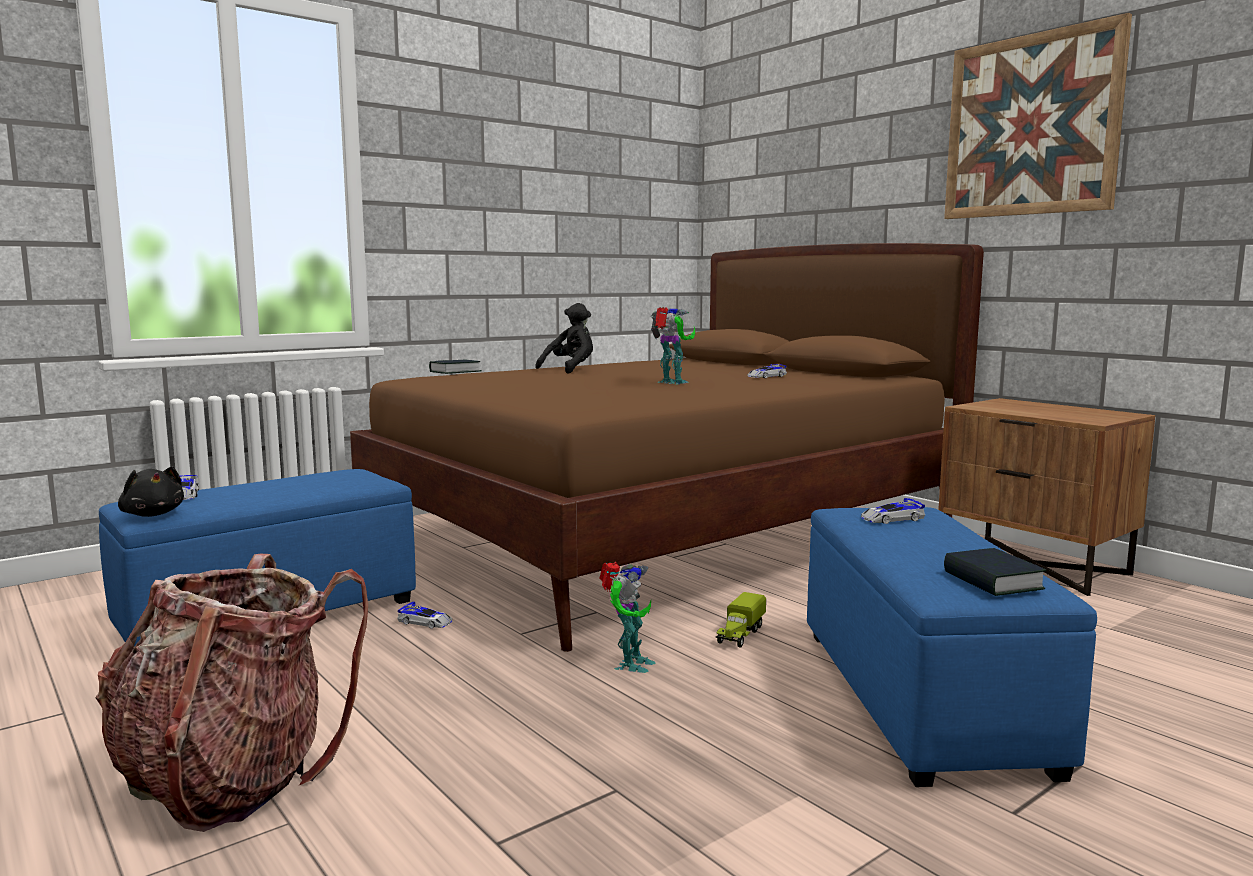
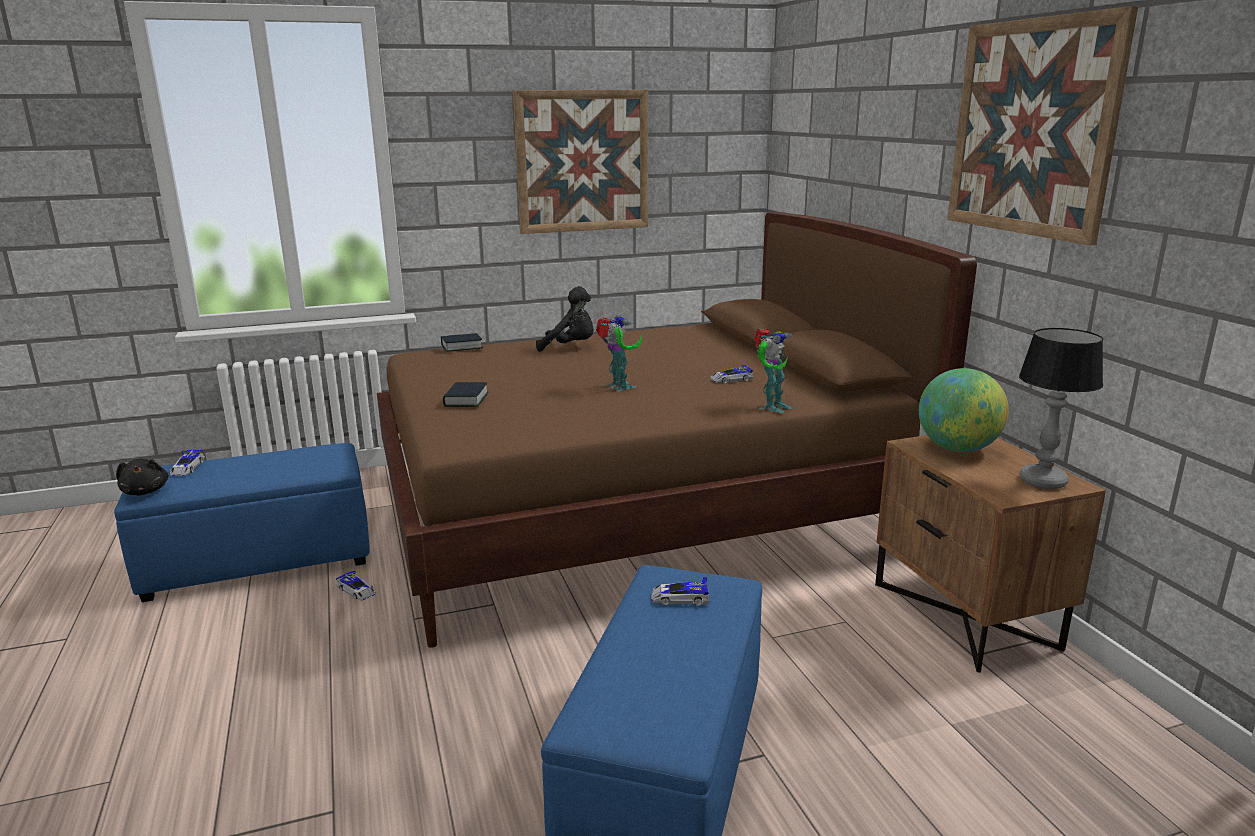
camera: 20 degrees right, 10 degrees up
(232, 778) = (110, 729): backpack -> none
(545, 194) = (582, 161): none -> picture
(570, 369) = (570, 347): black plush toy -> black plush toy turned 45 degrees clockwise
(629, 664) = (463, 673): toy robot -> toy robot (771, 407)
(740, 635) = (584, 657): toy truck -> none
(992, 581) = (646, 718): book -> book (466, 400)
(1008, 406) = (957, 449): none -> globe
(1103, 414) = (1041, 481): none -> table lamp

